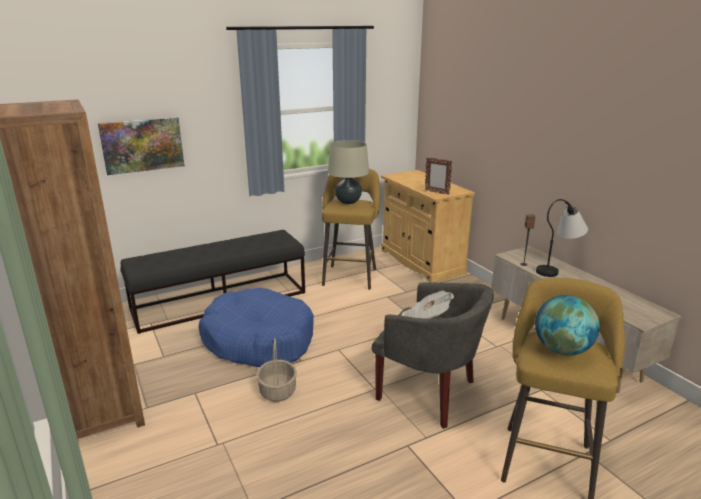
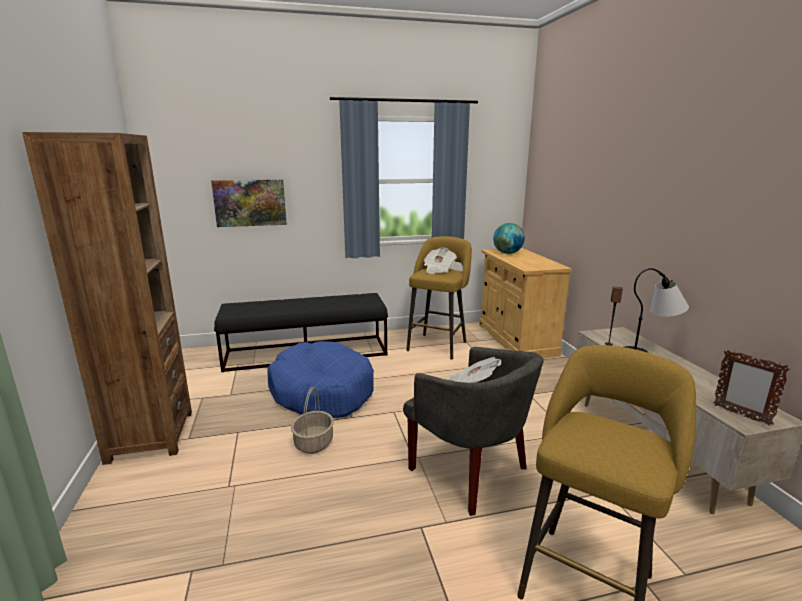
camera: 15 degrees right, 5 degrees down
(348, 202) = (438, 270): beige table lamp -> newspaper
(436, 192) = (529, 266): picture frame -> picture frame (741, 415)
(562, 350) = (603, 438): globe -> globe (507, 253)

